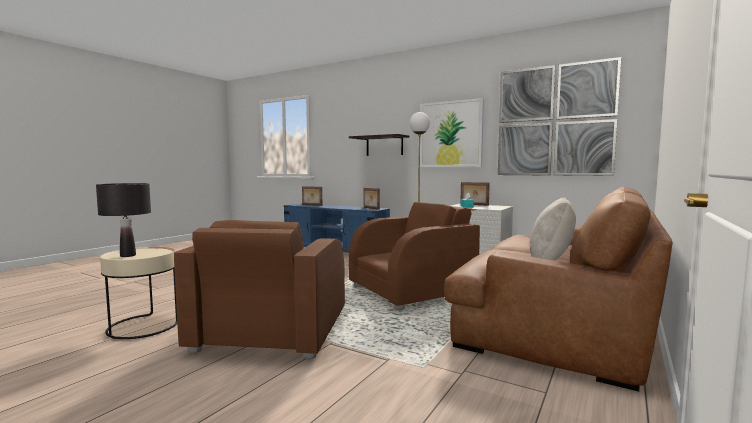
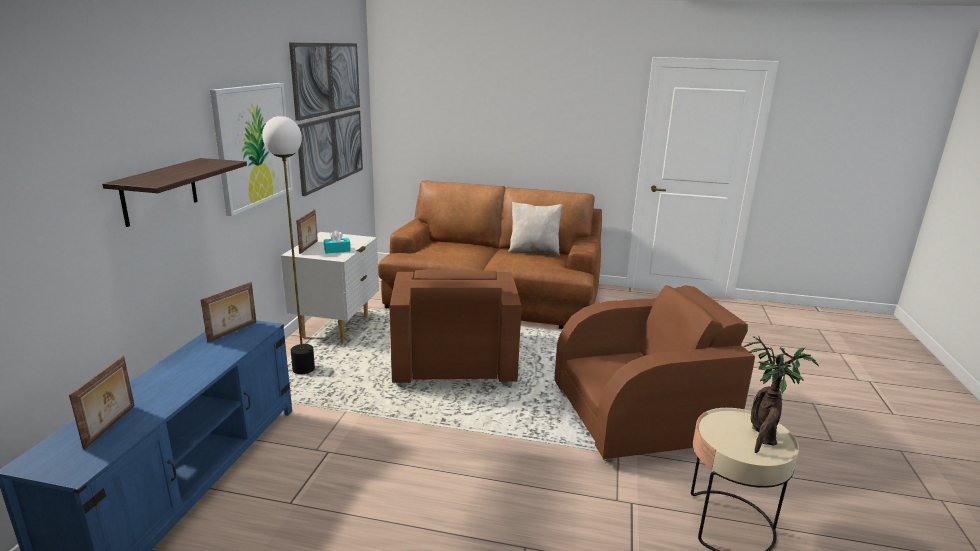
camera: 110 degrees left, 15 degrees up
(127, 255) = (762, 439): black table lamp -> potted plant
(411, 290) = (453, 359): brown armchair -> brown armchair turned 135 degrees counterclockwise

